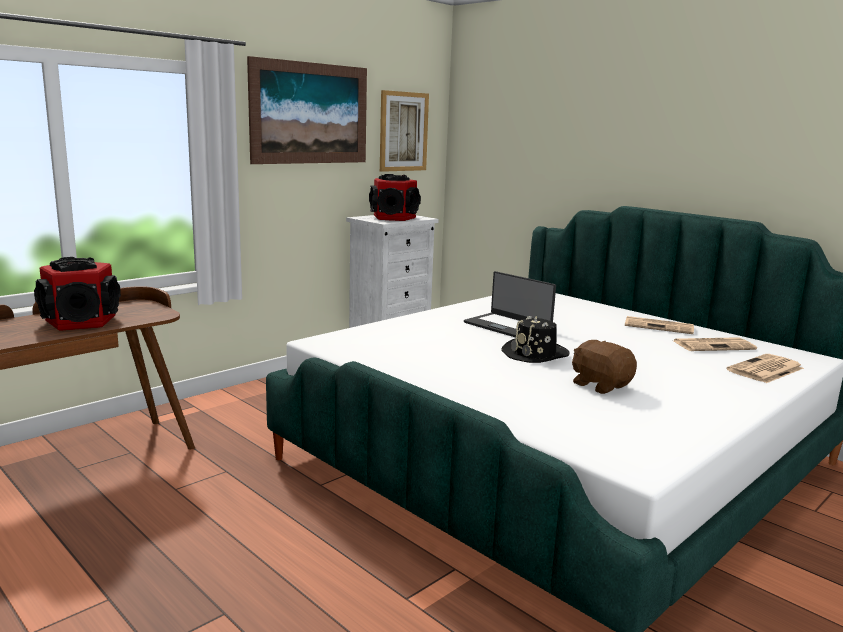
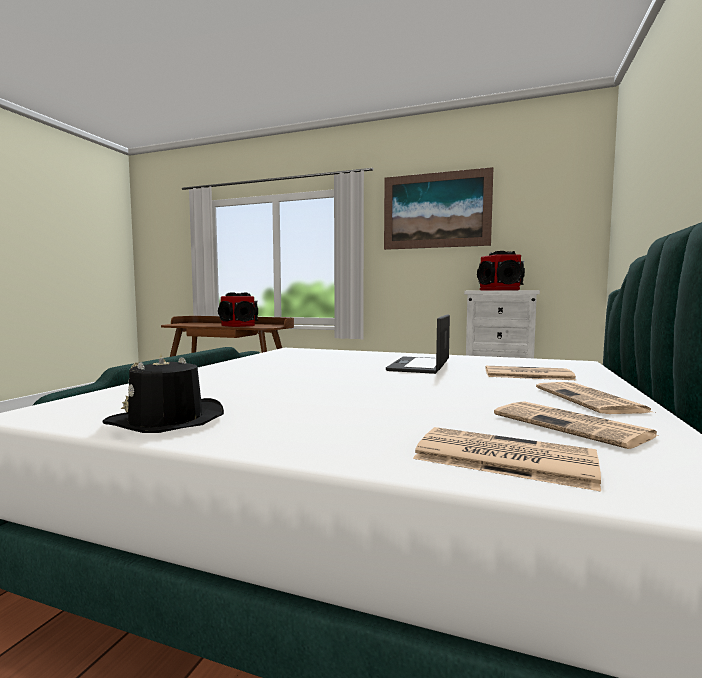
camera: 65 degrees right, 10 degrees down
(403, 131) = (541, 216): picture -> none
(535, 354) = (346, 375): black hat -> black hat (166, 420)
(573, 315) = (526, 374): none -> newspaper
(600, 385) = (275, 393): brown plush toy -> none

